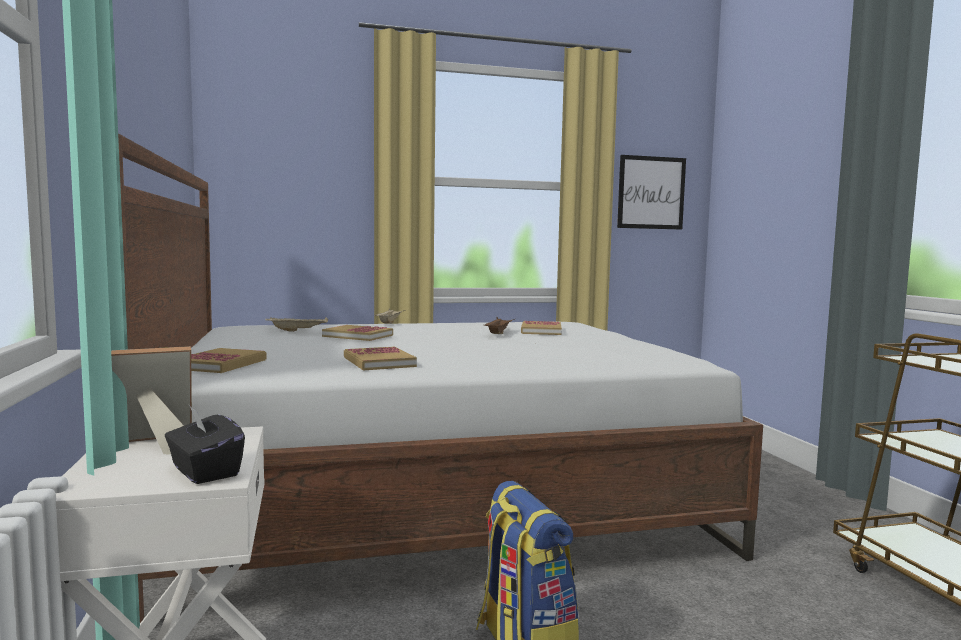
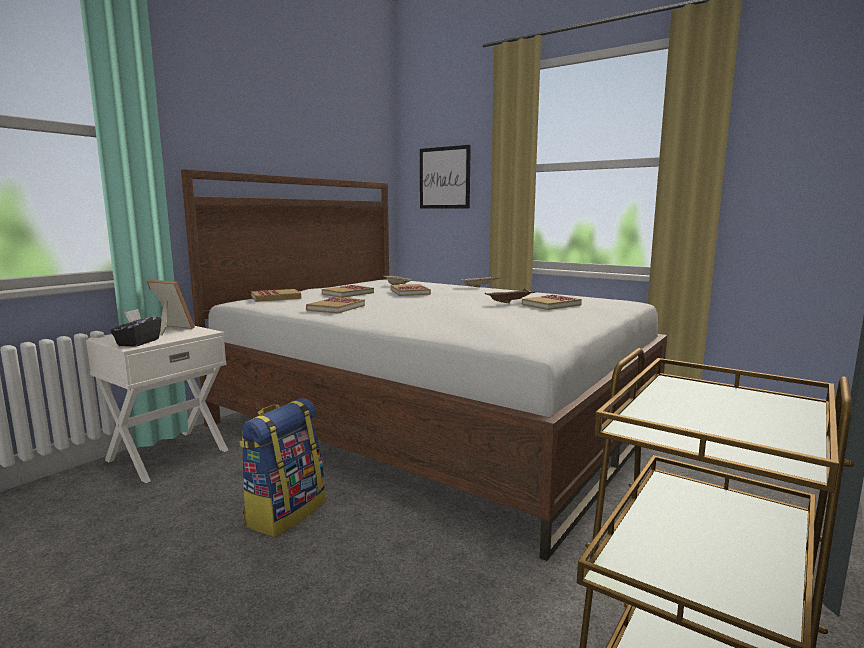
camera: 50 degrees right, 5 degrees up
(290, 346) = (348, 293): none -> book
(651, 192) = (797, 158): picture -> picture (444, 178)

